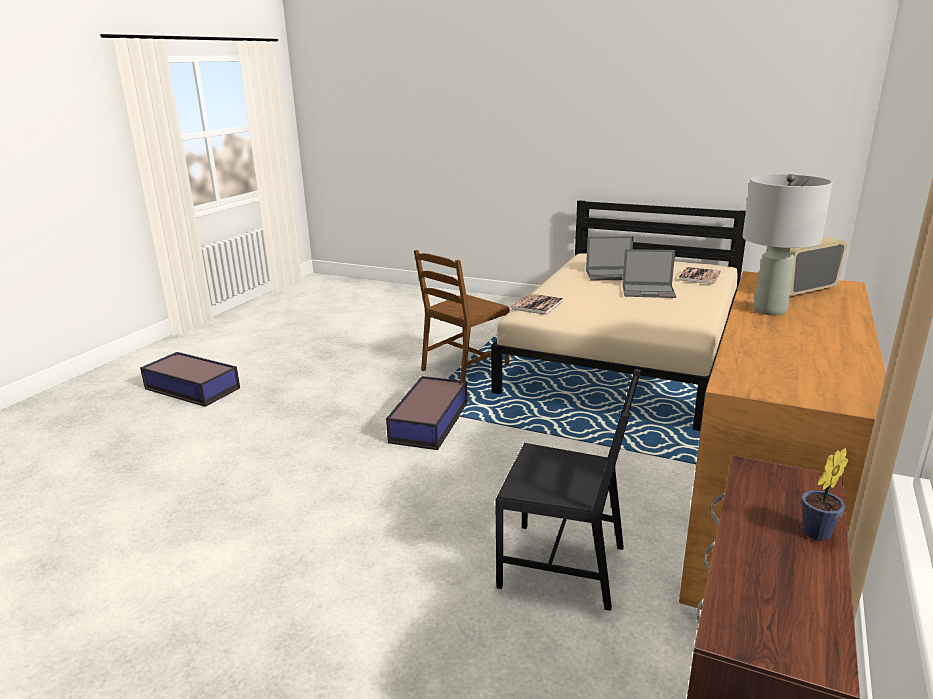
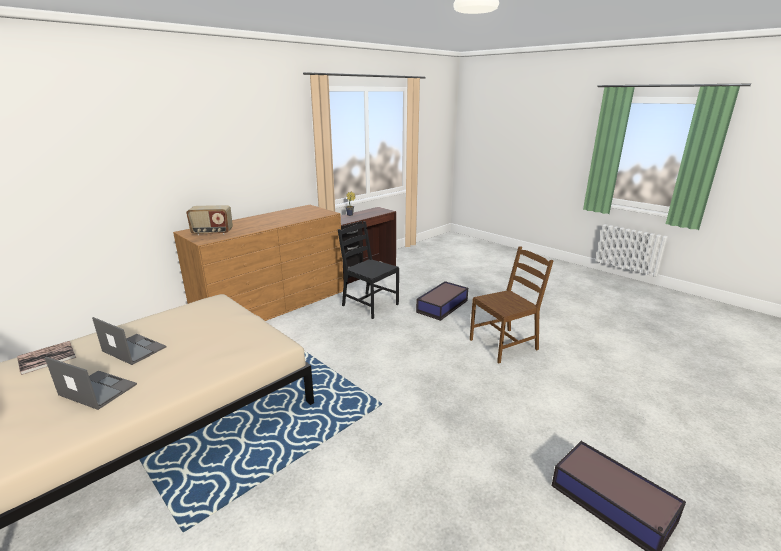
camera: 160 degrees left, 0 degrees up
(430, 422) = (379, 386): storage box -> storage box (441, 306)
(464, 368) = (306, 449): brown chair -> brown chair (504, 344)
(537, 305) = (249, 354): book -> none
(769, 310) = (254, 227): grey table lamp -> none

